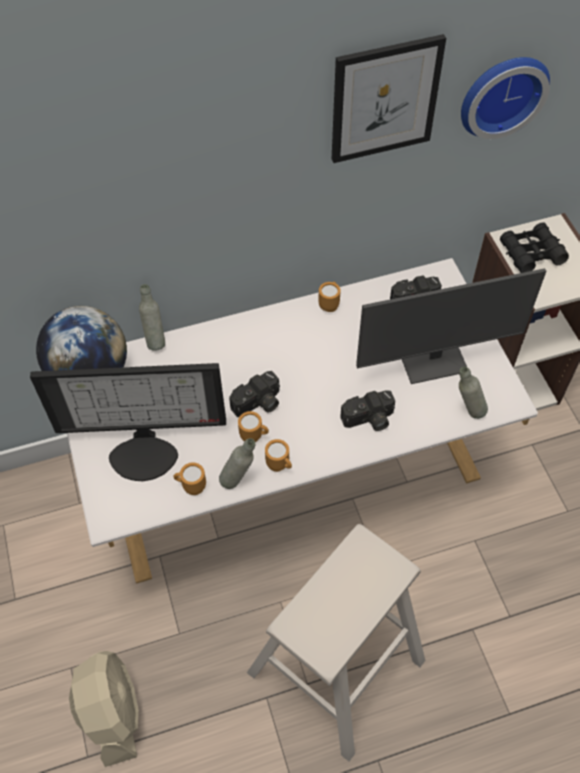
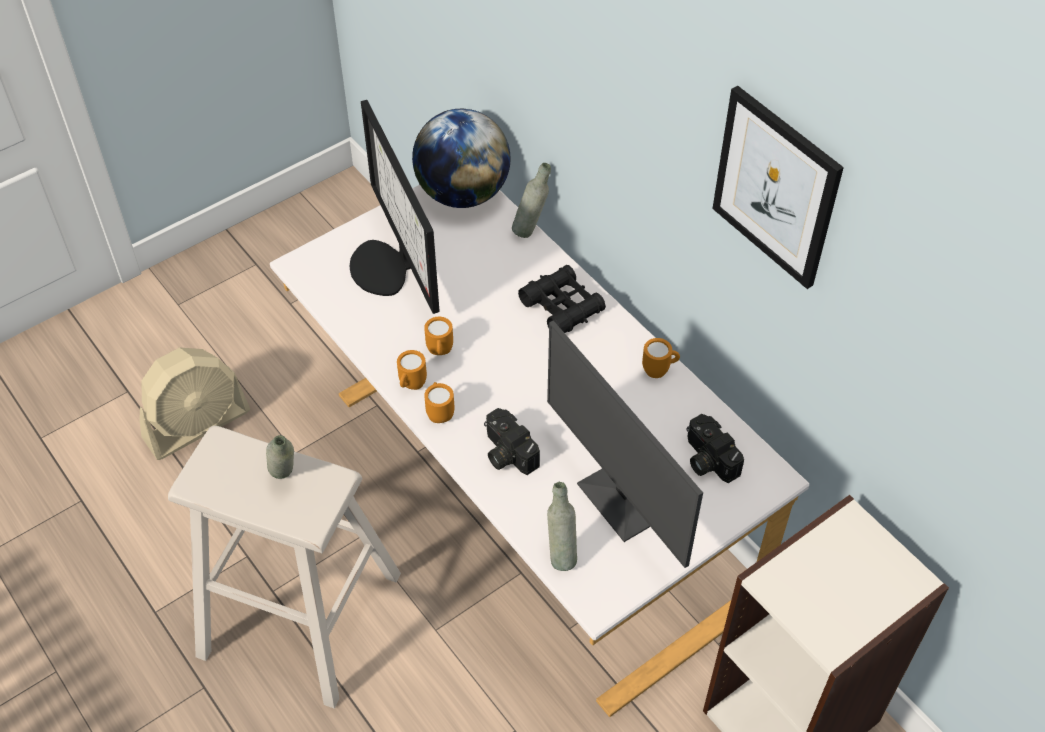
camera: 70 degrees right, 5 degrees down
(191, 487) = (358, 318): orange mug -> orange mug (439, 413)
(238, 481) = (380, 355): grey bottle -> grey bottle (286, 480)
(258, 404) = (484, 343): camera -> none
(501, 93) = (899, 317): wall clock -> none
(531, 253) = (842, 557): black binoculars -> black binoculars (562, 306)

